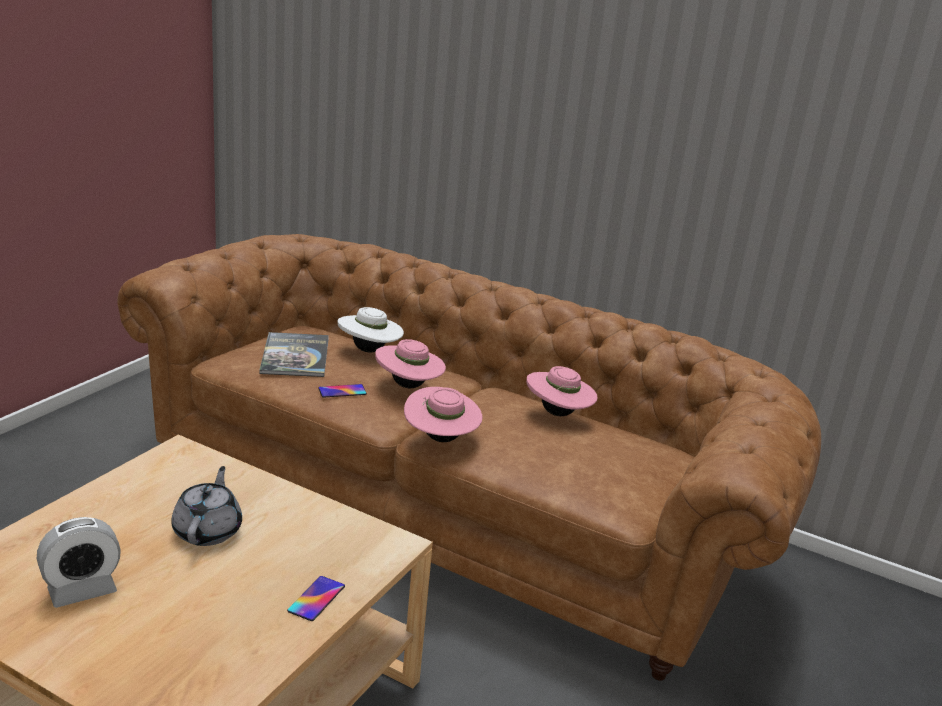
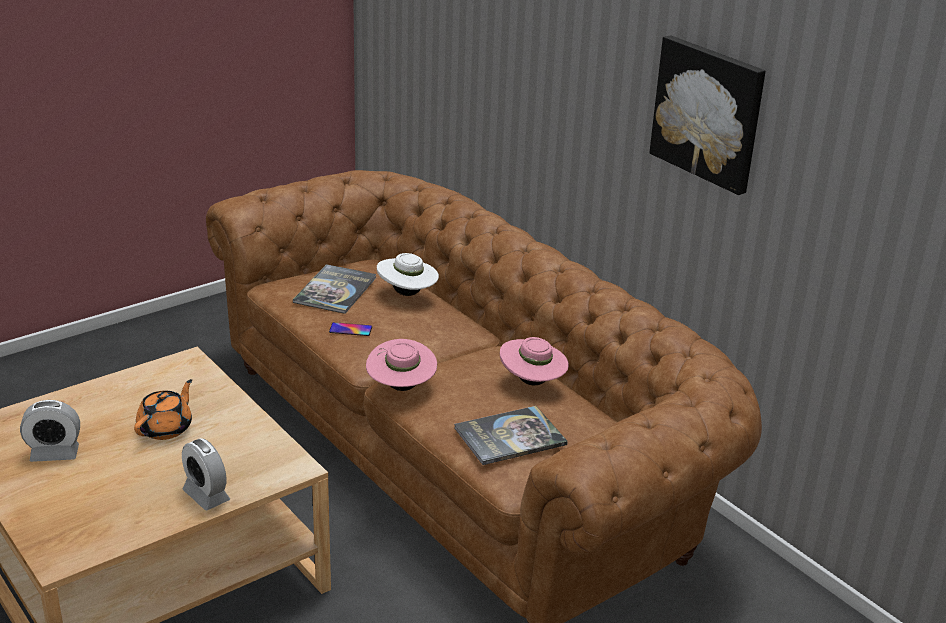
camera: 25 degrees right, 5 degrees up
(208, 530) = (166, 428): grey teapot -> orange teapot
(316, 599) = (206, 495): phone -> alarm clock
(408, 386) = (413, 334): pink hat -> none
(587, 467) = (510, 437): none -> book
(708, 120) = (709, 113): none -> picture

